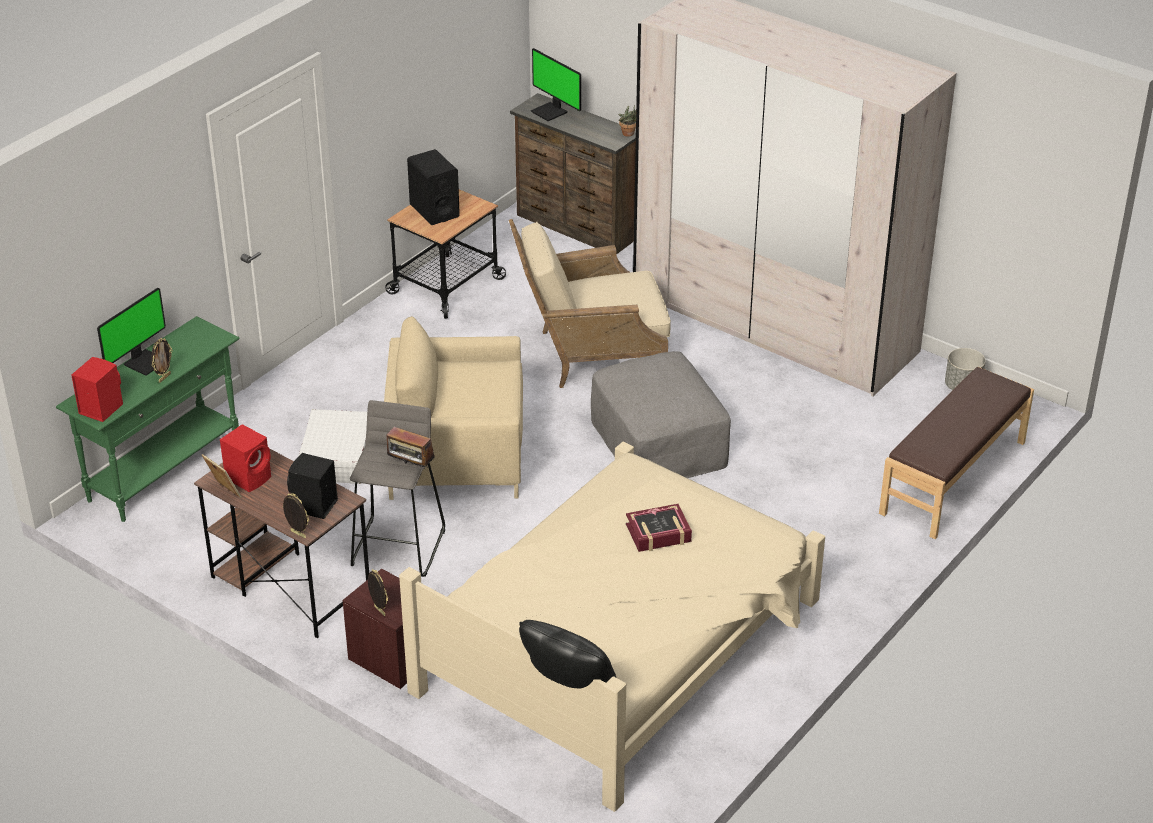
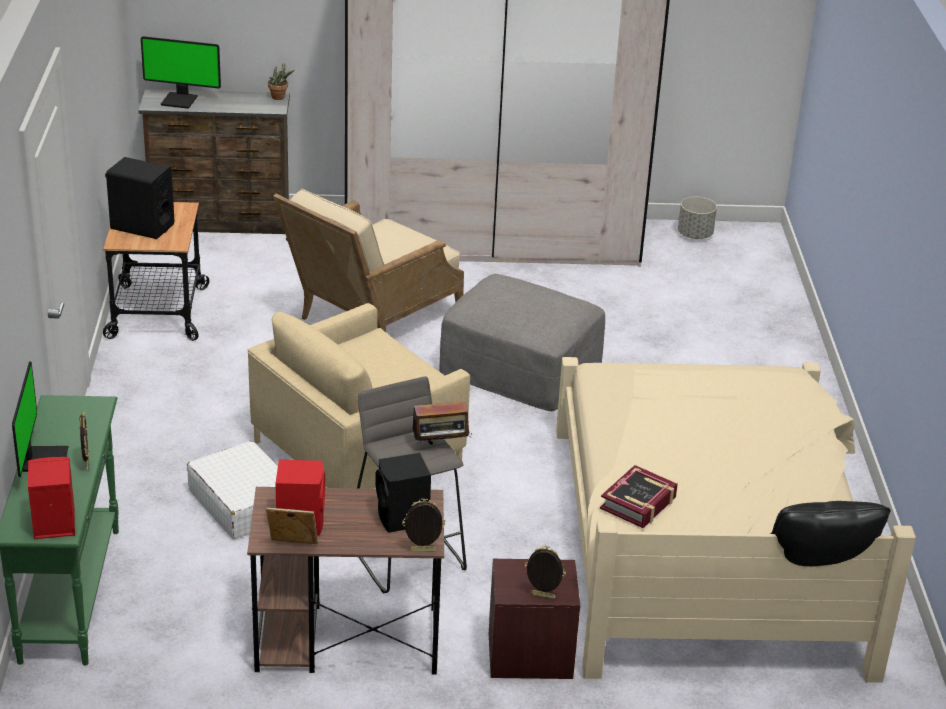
camera: 40 degrees left, 5 degrees down
(658, 533) = (702, 414): book -> book (638, 503)
(954, 478) = (777, 302): brown bench -> none

